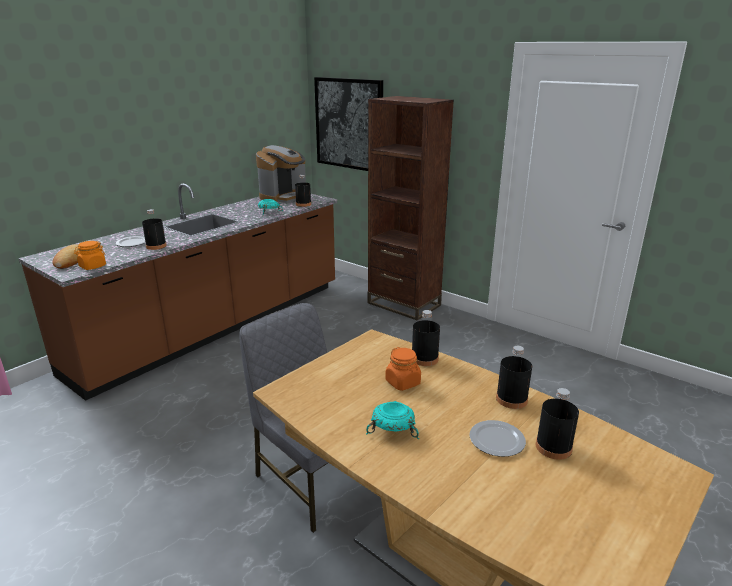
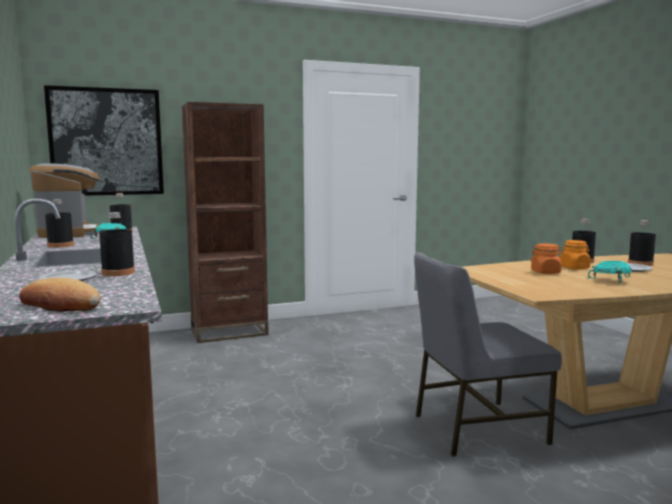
camera: 60 degrees left, 15 degrees down
(92, 266) = (128, 297): orange jar -> orange jar (574, 268)
(424, 358) = (512, 265): black bottle -> black bottle (60, 245)

